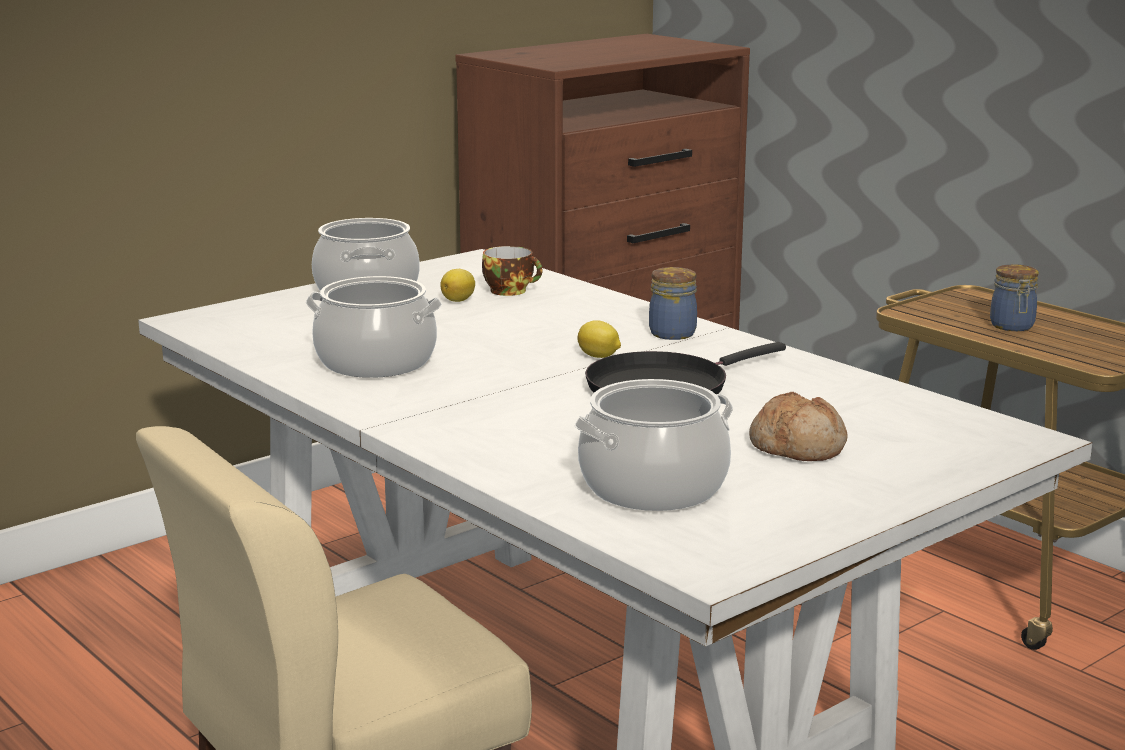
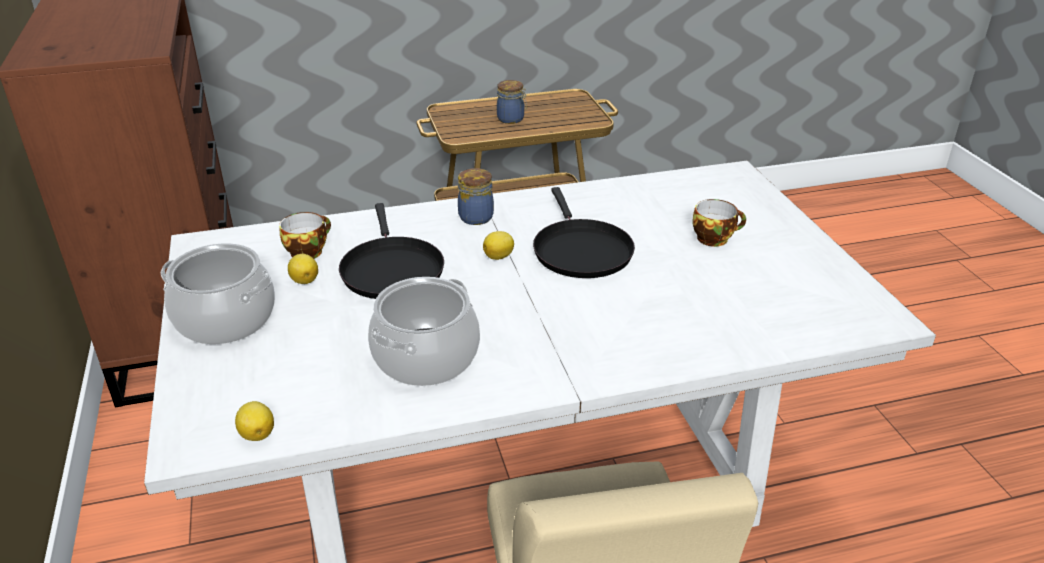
camera: 65 degrees left, 15 degrees up
(217, 334) = (257, 433): none -> lemon
(516, 323) = (391, 270): none -> black frying pan
(653, 487) = (756, 304): cooking pot -> none
(798, 447) = (714, 238): bread -> cup

